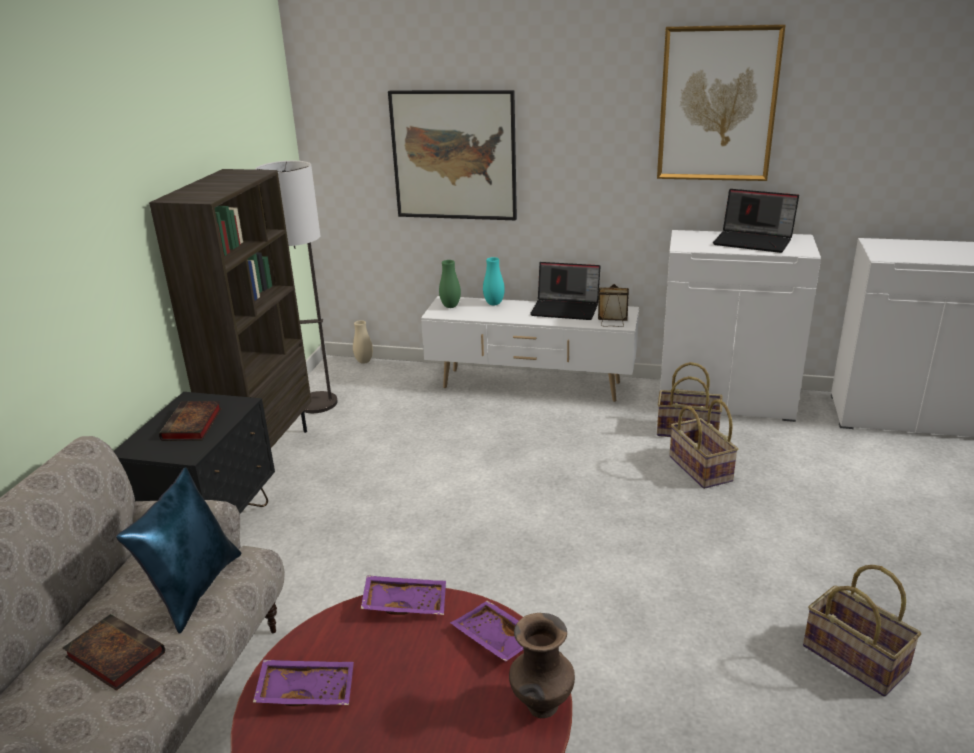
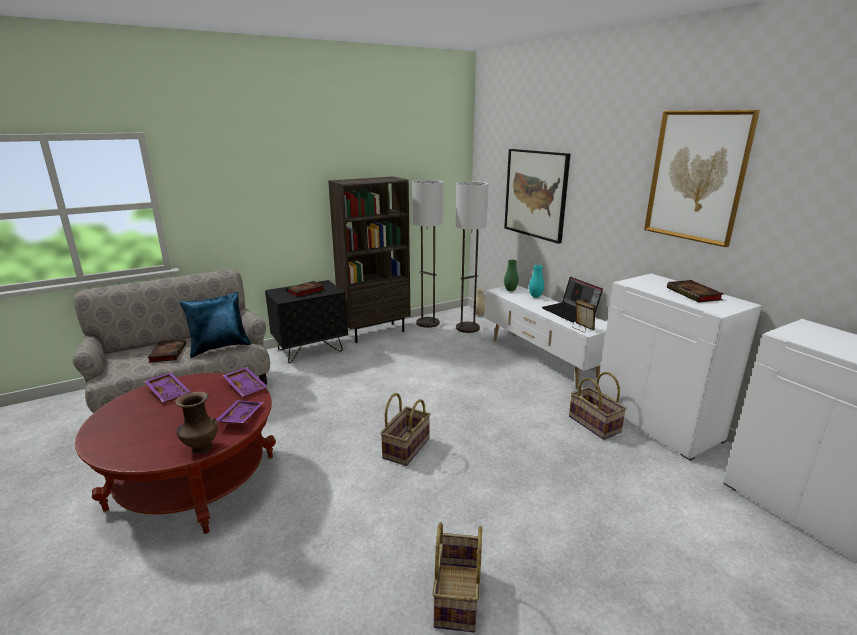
camera: 45 degrees right, 5 degrees down
(383, 386) = (467, 328): none -> floor lamp
(699, 469) = (561, 446): basket -> basket (405, 448)
(754, 241) = (695, 294): laptop -> book

